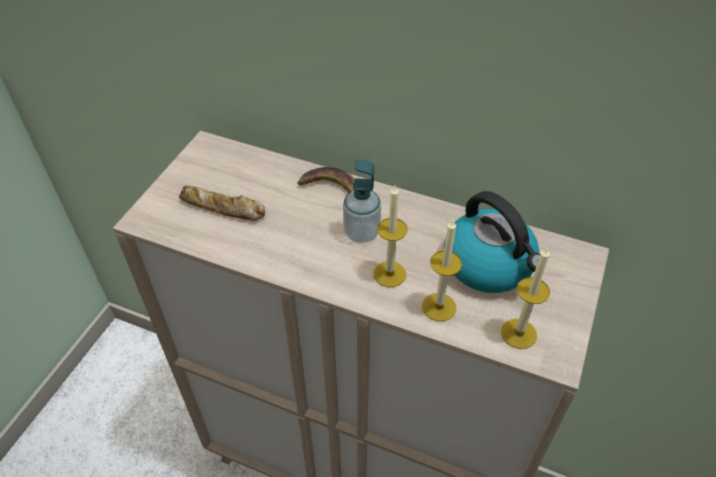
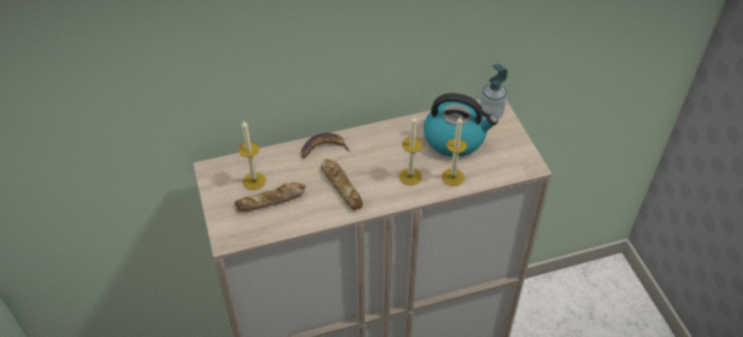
camera: 40 degrees left, 0 degrees up
(305, 238) = (342, 186): none -> bread
(361, 232) = (370, 163): soap dispenser -> soap dispenser (490, 114)
(518, 333) = (503, 165): candle -> candle (254, 181)

